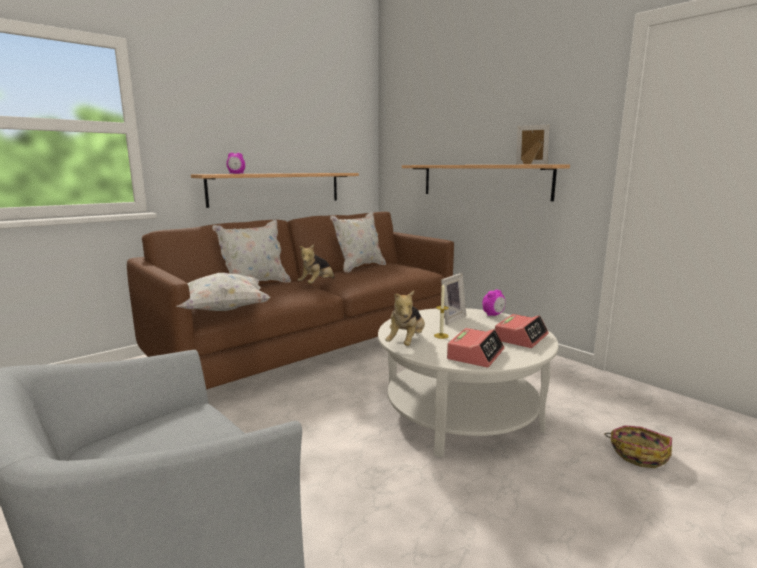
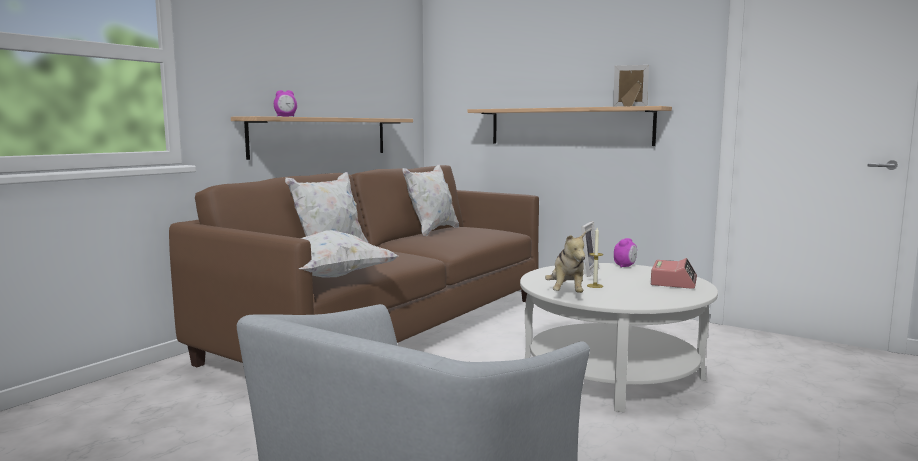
camera: 15 degrees left, 5 degrees down
(317, 284) = (405, 248): plush toy -> none
(475, 354) = (647, 297): alarm clock -> none
(638, 453) = (799, 387): basket -> none

